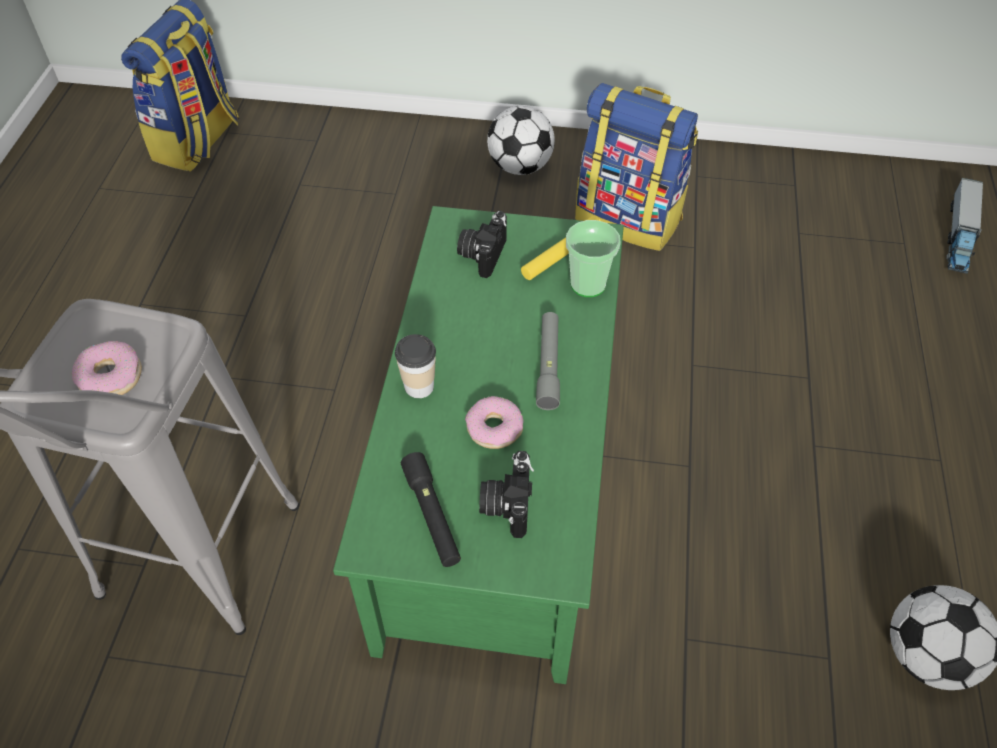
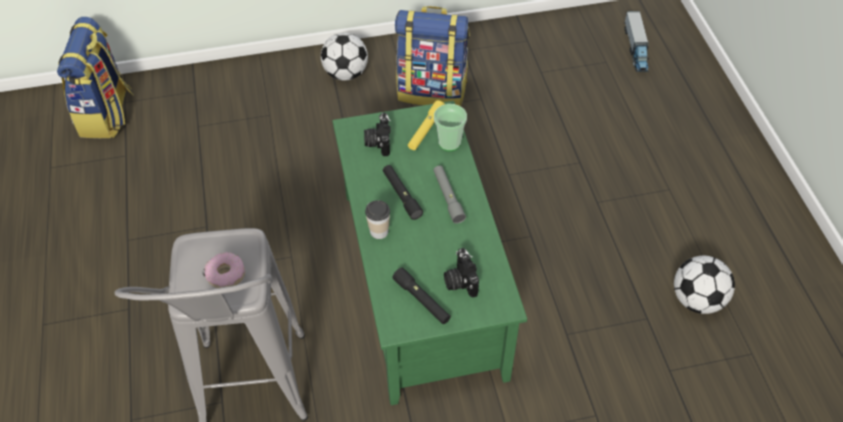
camera: 20 degrees left, 0 degrees up
(479, 341) = (401, 195): none -> black flashlight
(494, 428) = (434, 242): donut -> none

